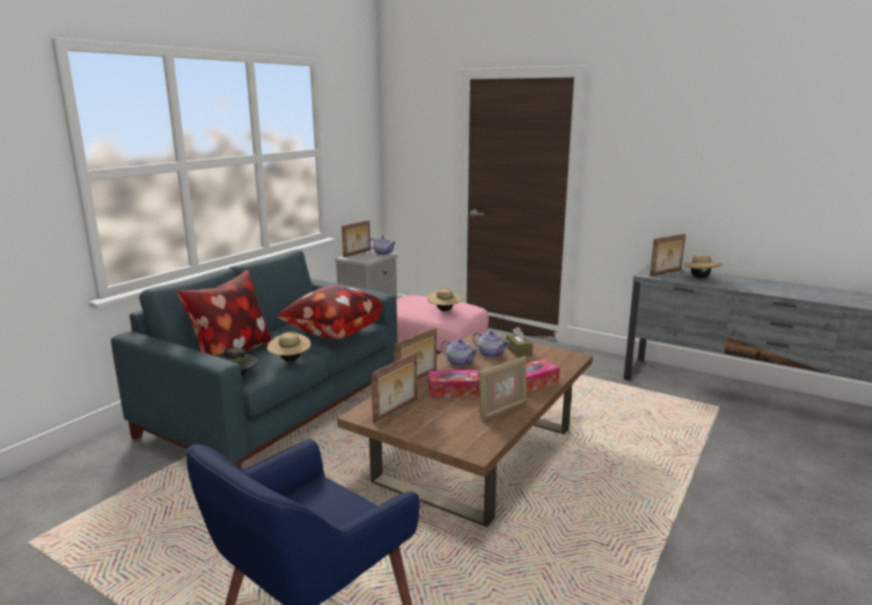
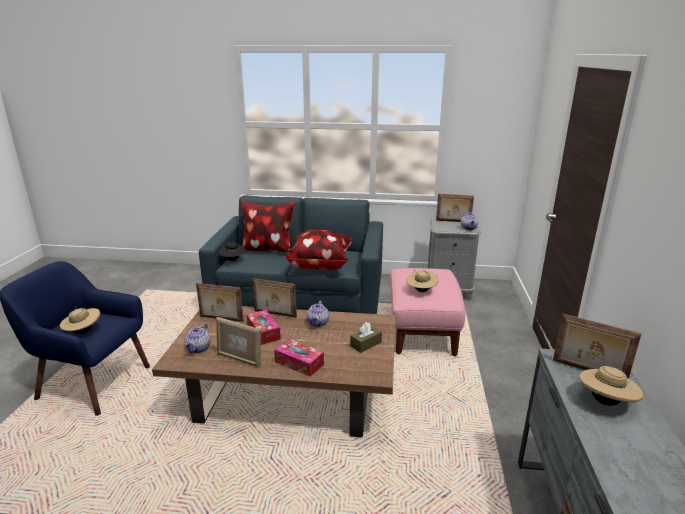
camera: 65 degrees right, 5 degrees up
(290, 360) = (264, 266): beige hat -> beige hat (83, 332)
(490, 354) = (347, 332): teapot -> teapot (199, 348)

